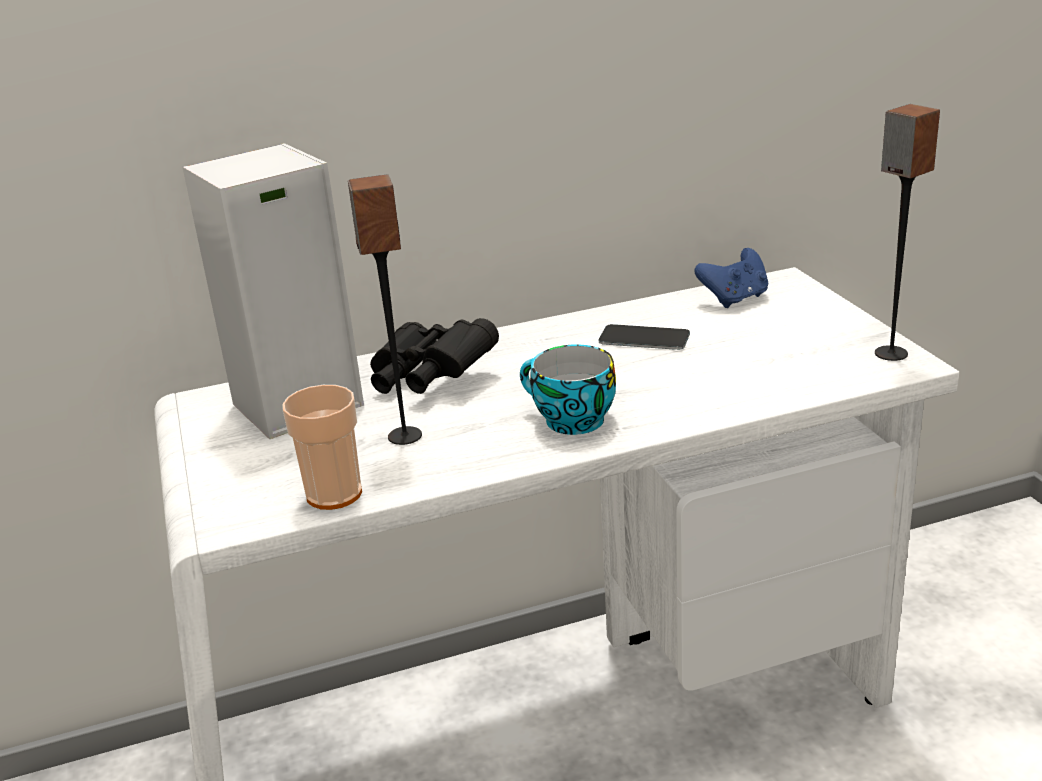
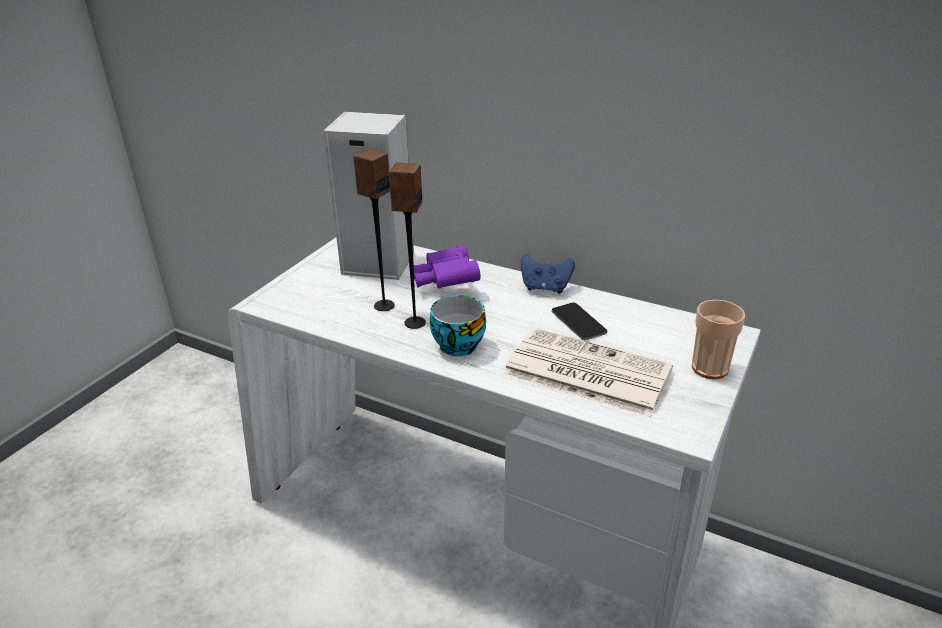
camera: 45 degrees right, 5 degrees up
(334, 494) = (314, 315): cup -> cup (709, 368)
(428, 379) = (445, 282): black binoculars -> purple binoculars
(735, 299) = (676, 328): blue game controller -> blue game controller (545, 288)
(739, 372) = (584, 372): none -> newspaper
(890, 354) = (691, 420): speaker -> speaker (414, 322)

